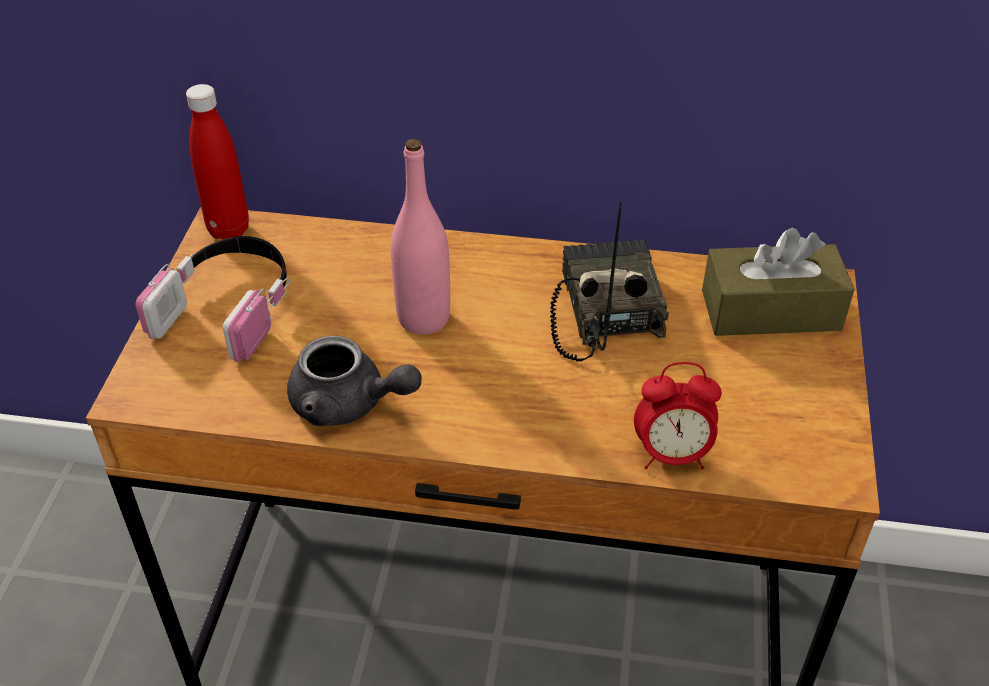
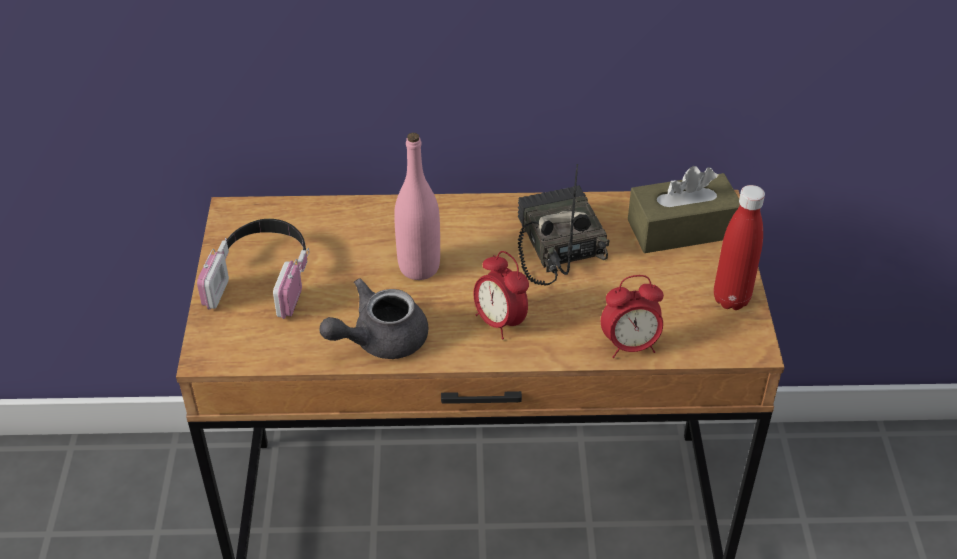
camera: 10 degrees left, 0 degrees up
(228, 230) = (241, 214): red bottle -> red bottle (731, 299)
(349, 404) = (379, 340): grey teapot -> grey teapot turned 135 degrees clockwise
(507, 401) = (500, 322): none -> alarm clock

